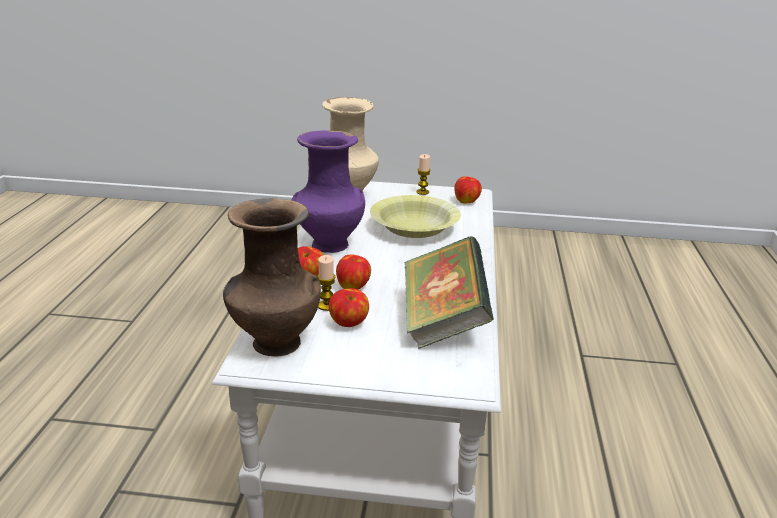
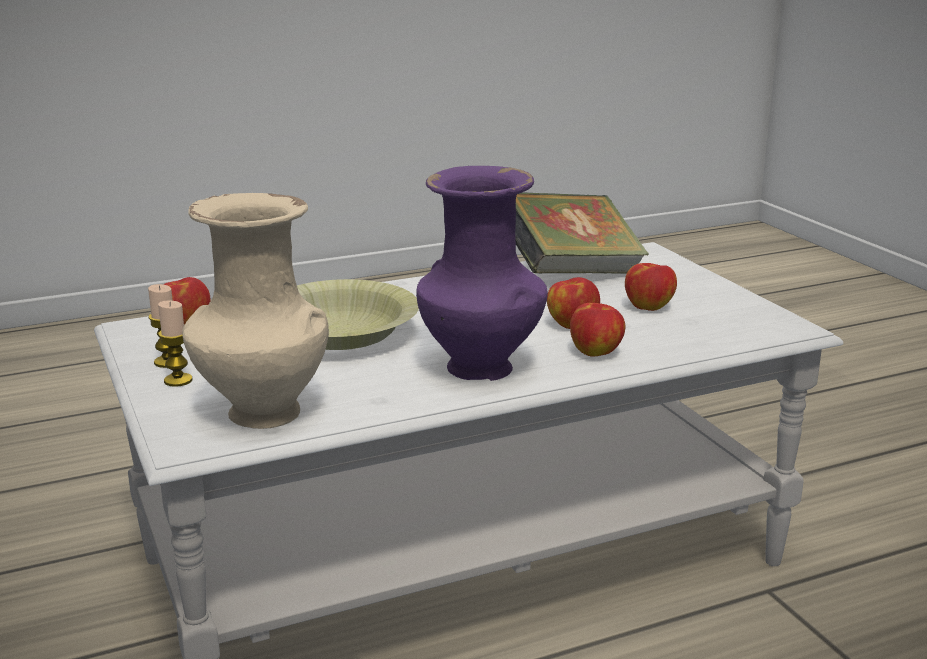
camera: 120 degrees left, 5 degrees down
(274, 343) = (746, 326): brown vase -> none
(326, 306) = (635, 325): candle -> candle (178, 380)

